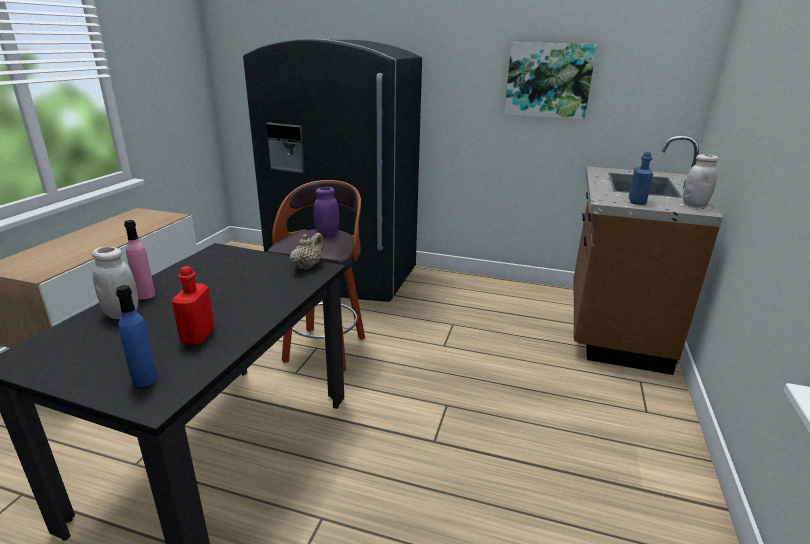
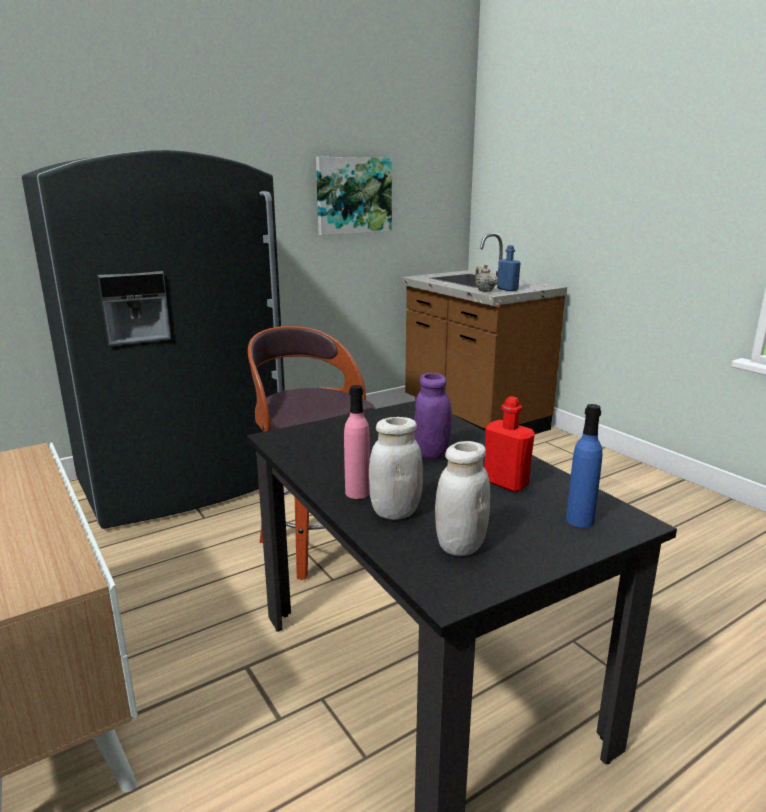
camera: 50 degrees left, 5 degrees down
(308, 266) = (401, 411): beige teapot -> beige teapot (484, 291)
(327, 234) = (306, 392): purple jar -> purple jar (431, 454)
(694, 204) = (535, 284): white jar -> white jar (460, 546)

